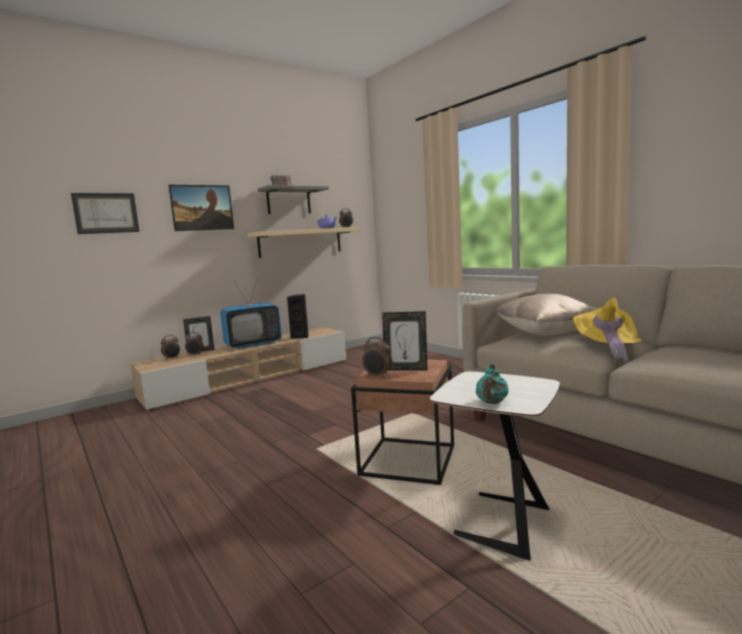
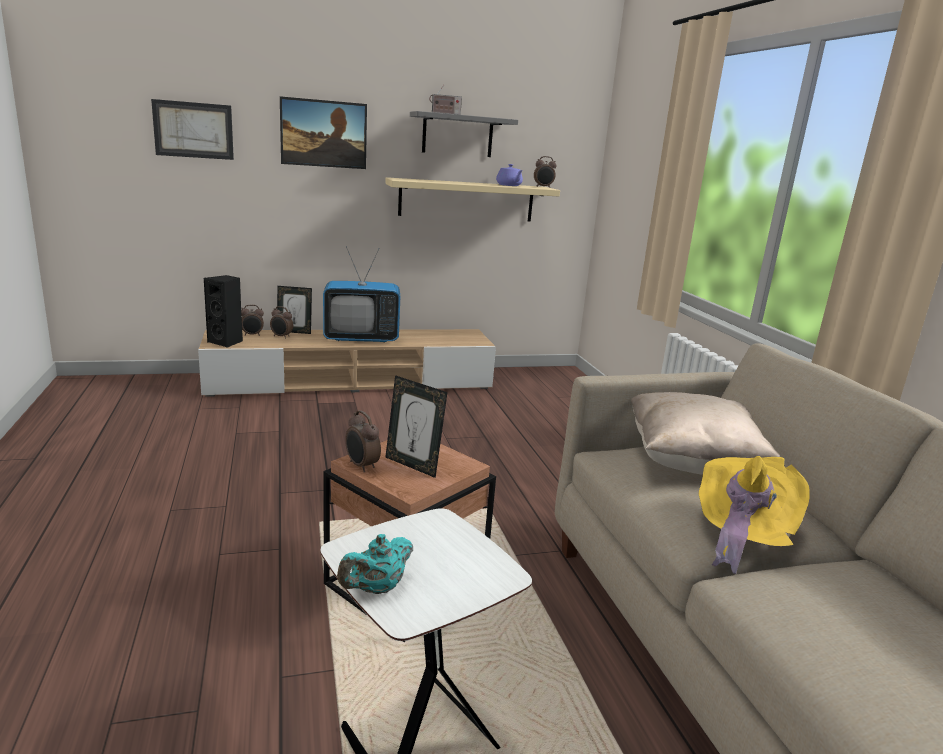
camera: 20 degrees right, 10 degrees up
(301, 336) = (432, 340): black speaker -> black speaker (226, 342)

